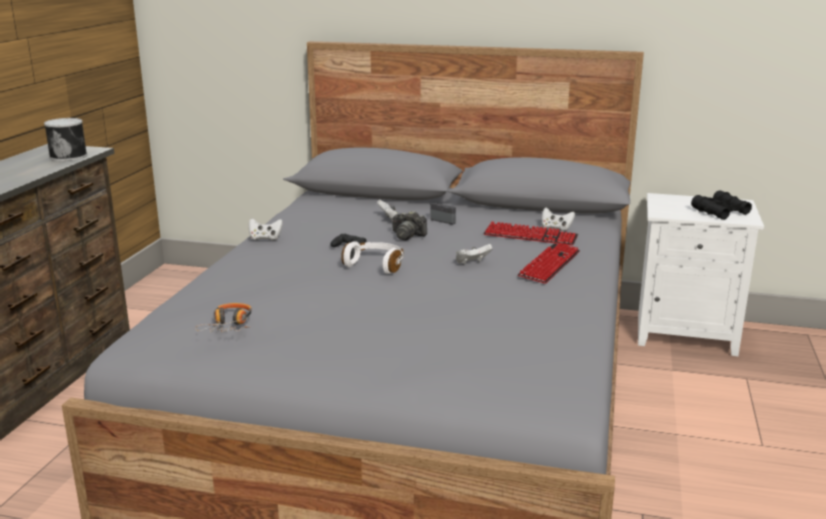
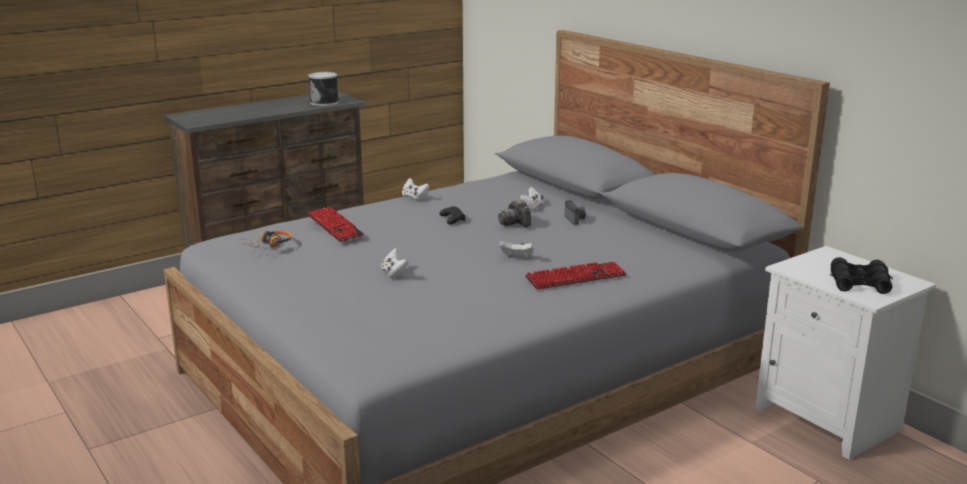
camera: 40 degrees right, 0 degrees up
(376, 265) = (442, 237): white headphones -> none
(530, 236) = (616, 251): keyboard -> keyboard (335, 226)
(556, 228) = (655, 252): white game controller -> white game controller (394, 273)

